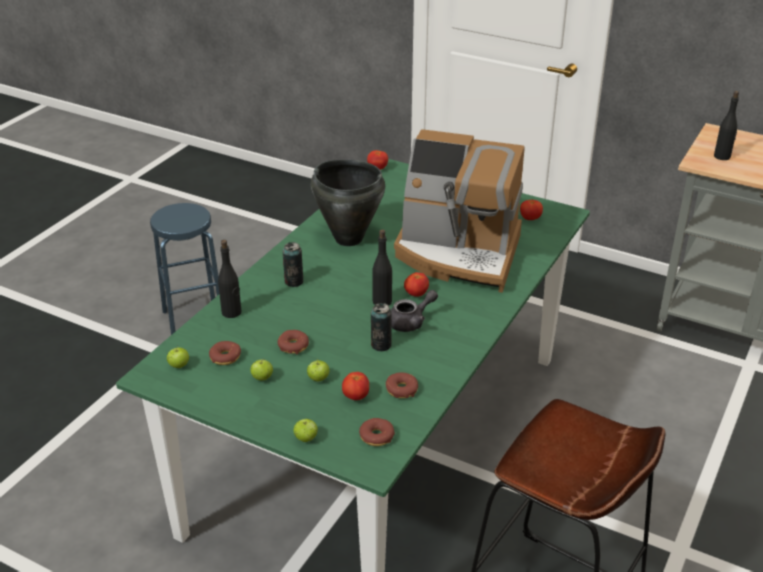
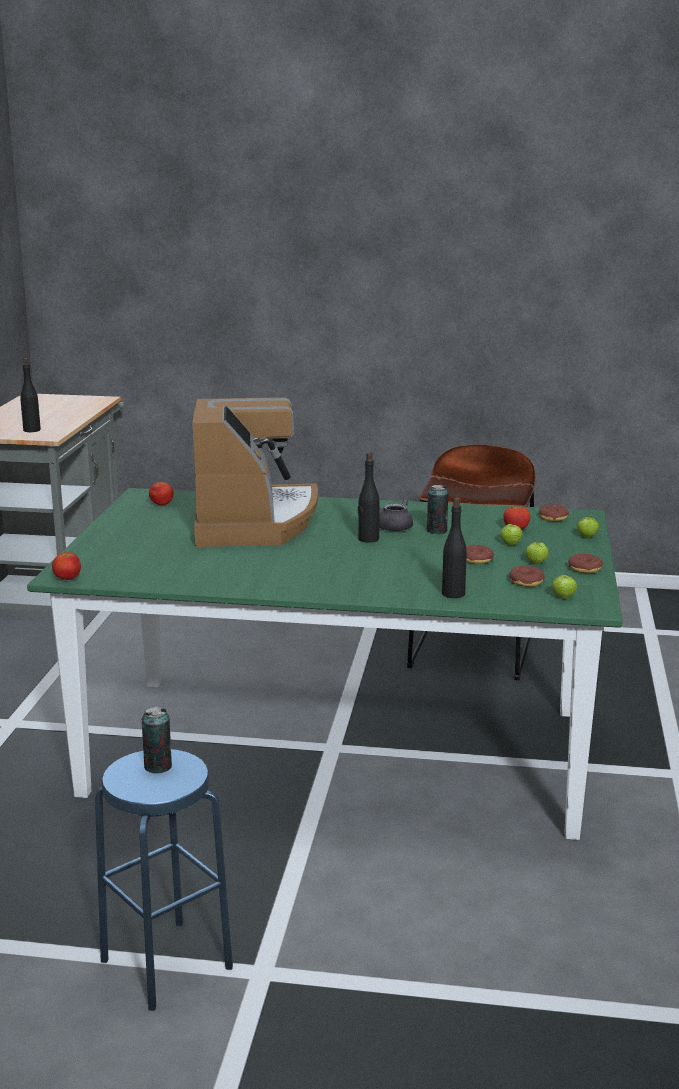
camera: 110 degrees left, 15 degrees down
(294, 282) = (369, 577): can -> can (158, 767)
(348, 238) = (258, 568): black cooking pot -> none
(401, 390) = (488, 518): donut -> donut (584, 569)
(416, 294) = (342, 529): tomato -> none

